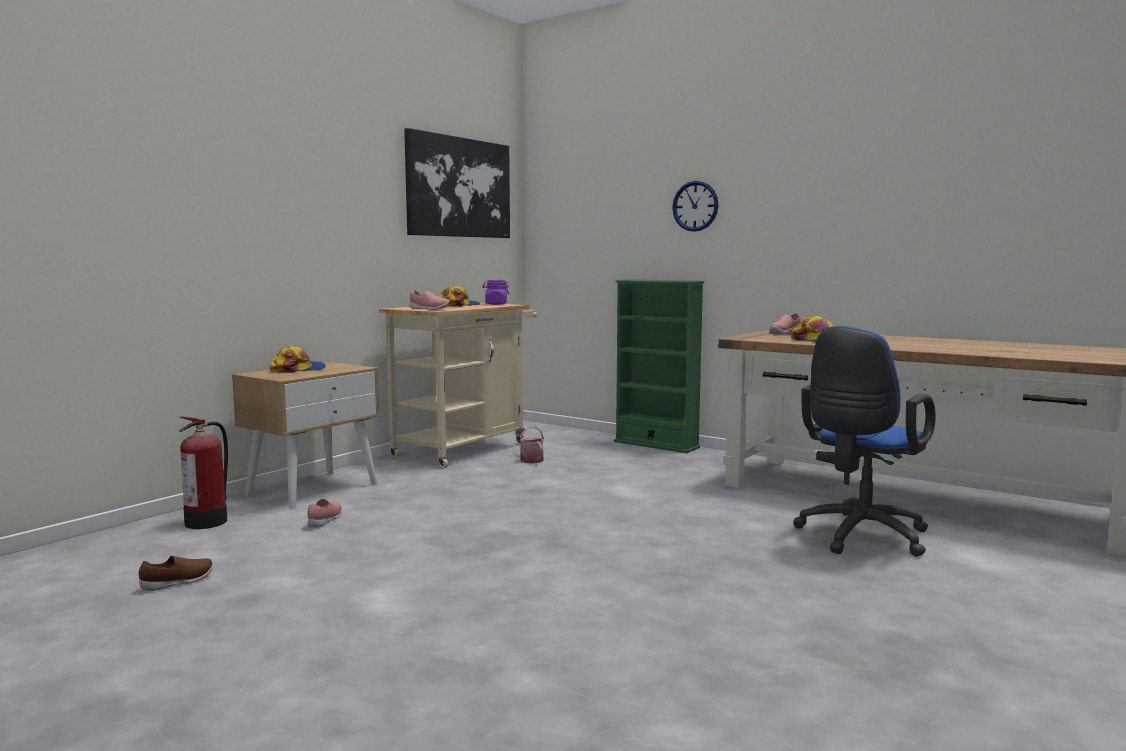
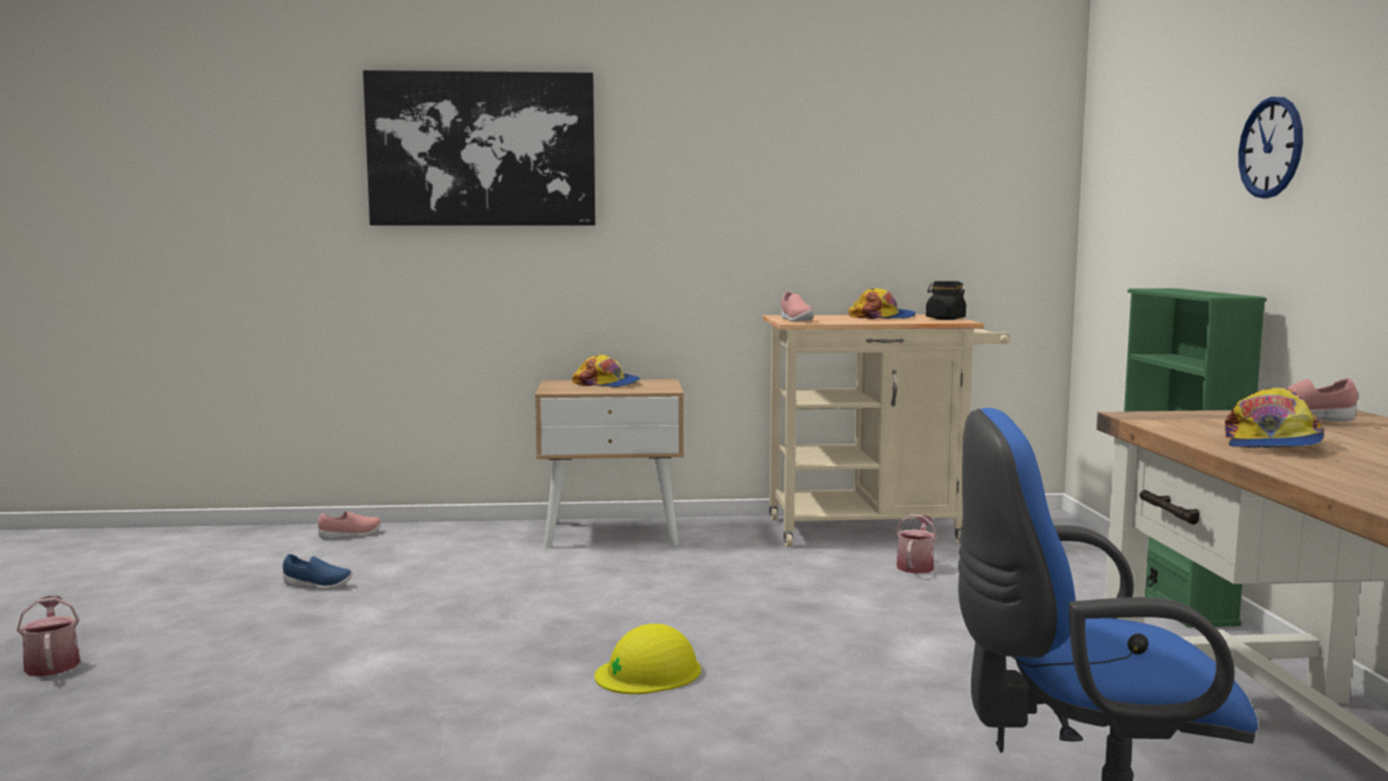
camera: 50 degrees right, 0 degrees up
(95, 712) = (52, 663): none -> watering can
(178, 582) = (317, 585): brown shoe -> blue shoe
(208, 521) = (466, 538): fire extinguisher -> none
(325, 520) = (537, 568): pink shoe -> pink shoe (350, 535)
(459, 187) = (934, 140): picture -> picture (482, 149)
(496, 304) = (945, 319): purple jar -> black jar
(548, 540) = (649, 672): none -> yellow hard hat

